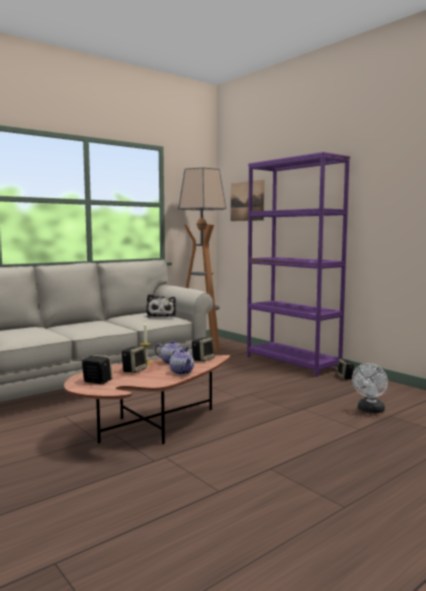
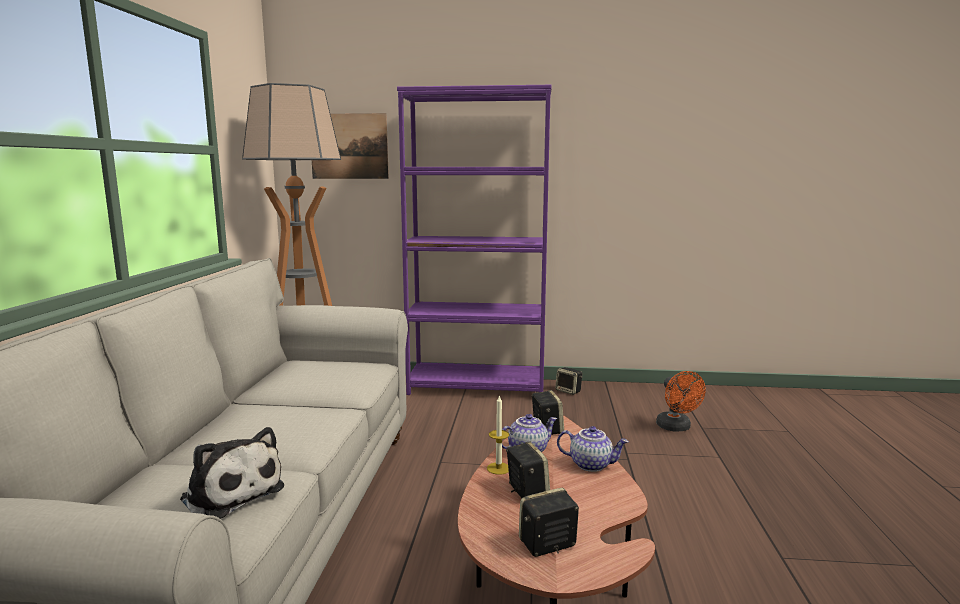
camera: 45 degrees left, 5 degrees up
(161, 316) = (340, 367): plush toy -> plush toy (231, 493)
(370, 410) = (676, 428): white fan -> orange fan

